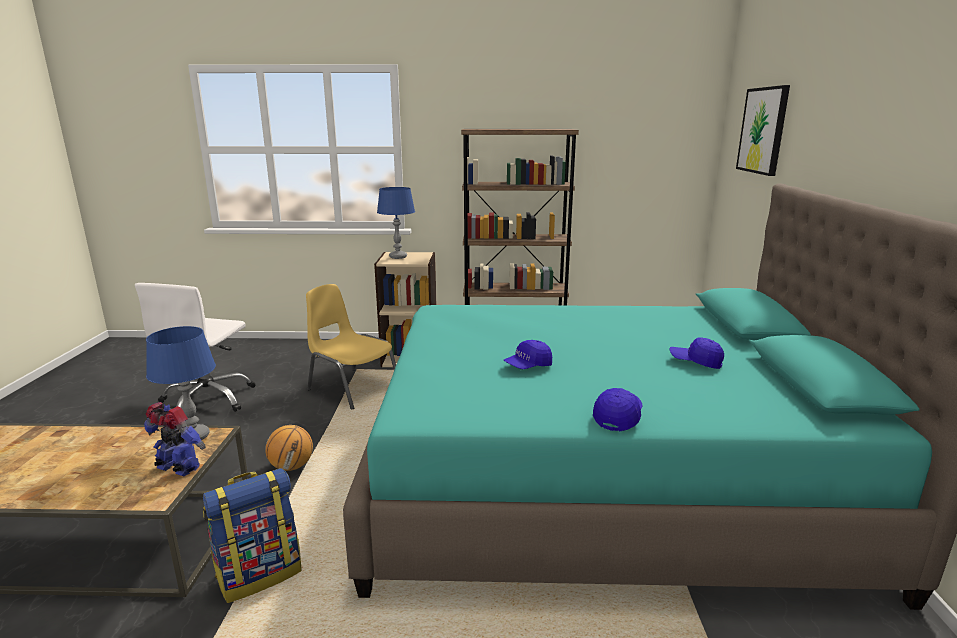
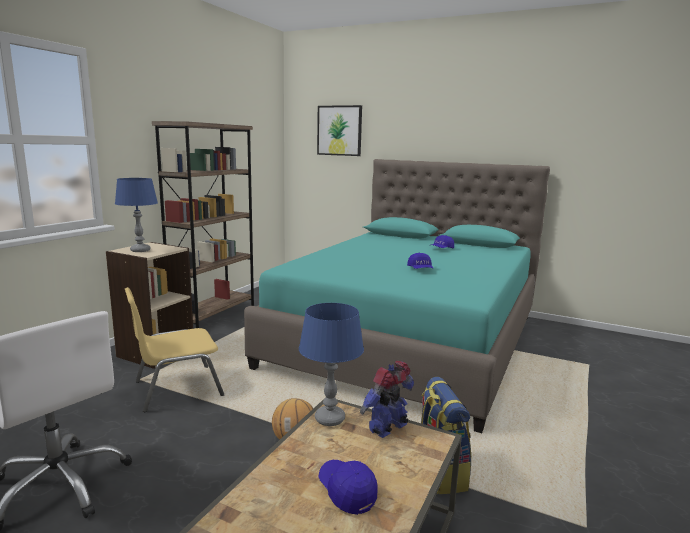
camera: 65 degrees left, 5 degrees down
(618, 417) = (494, 269): blue cap -> blue cap (347, 492)

